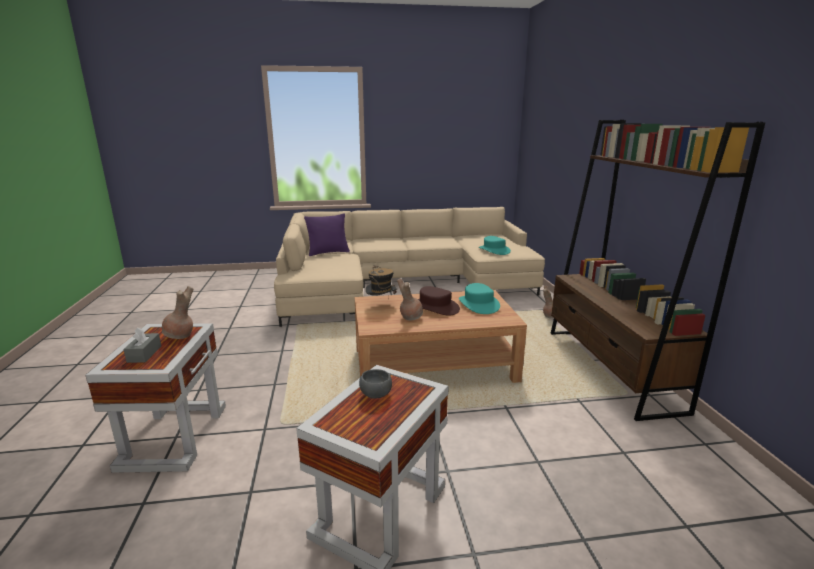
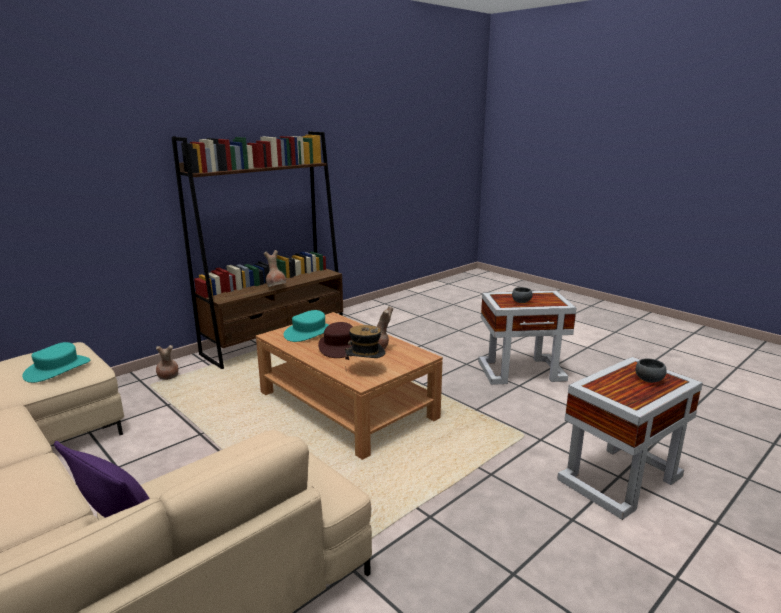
camera: 125 degrees left, 0 degrees up
(144, 354) = (648, 379): grey tissue box -> grey bowl
(180, 336) = (609, 383): brown vase -> brown vase (276, 287)

